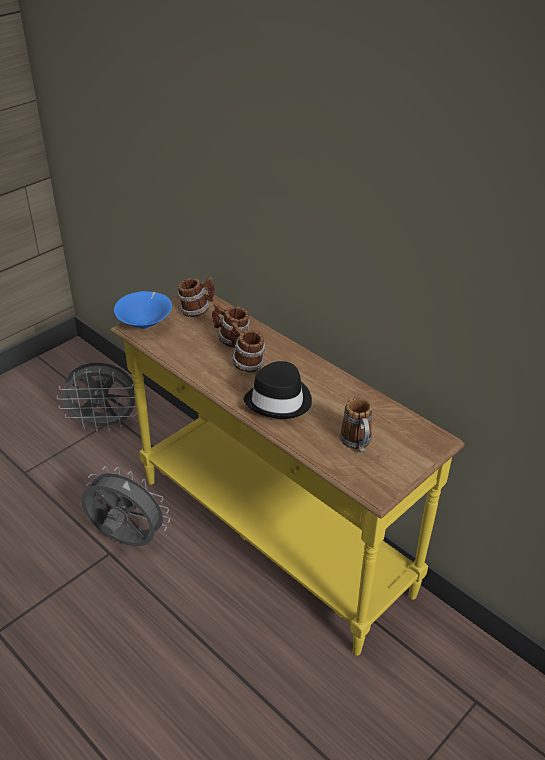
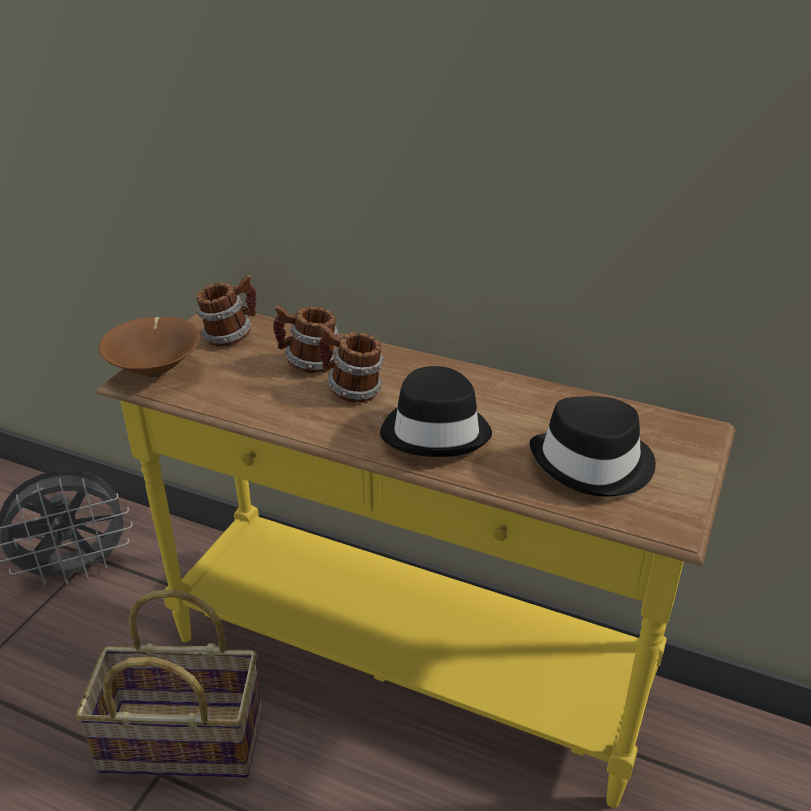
camera: 20 degrees left, 5 degrees down
(126, 540) = (181, 742): grey fan -> basket
(146, 324) = (156, 370): blue bowl -> brown bowl
(357, 444) = (593, 464): mug -> black hat

